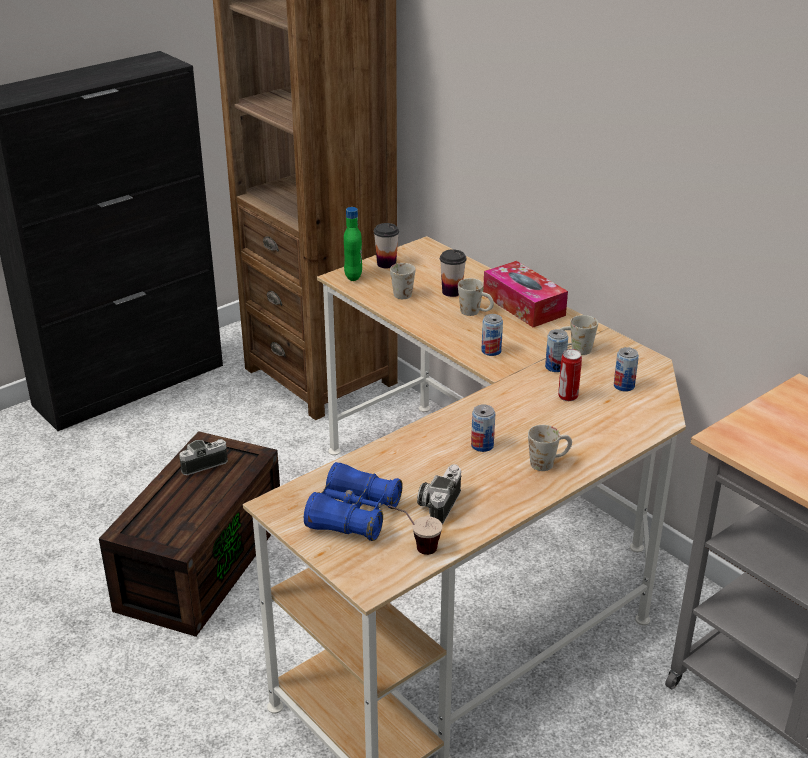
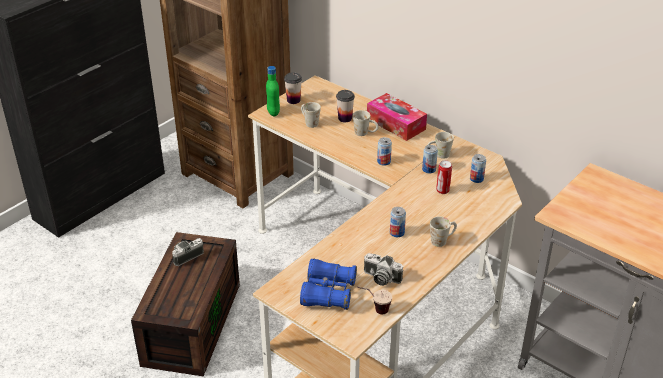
camera: 10 degrees left, 5 degrees up
(438, 504) = (380, 278): camera -> camera turned 75 degrees counterclockwise

